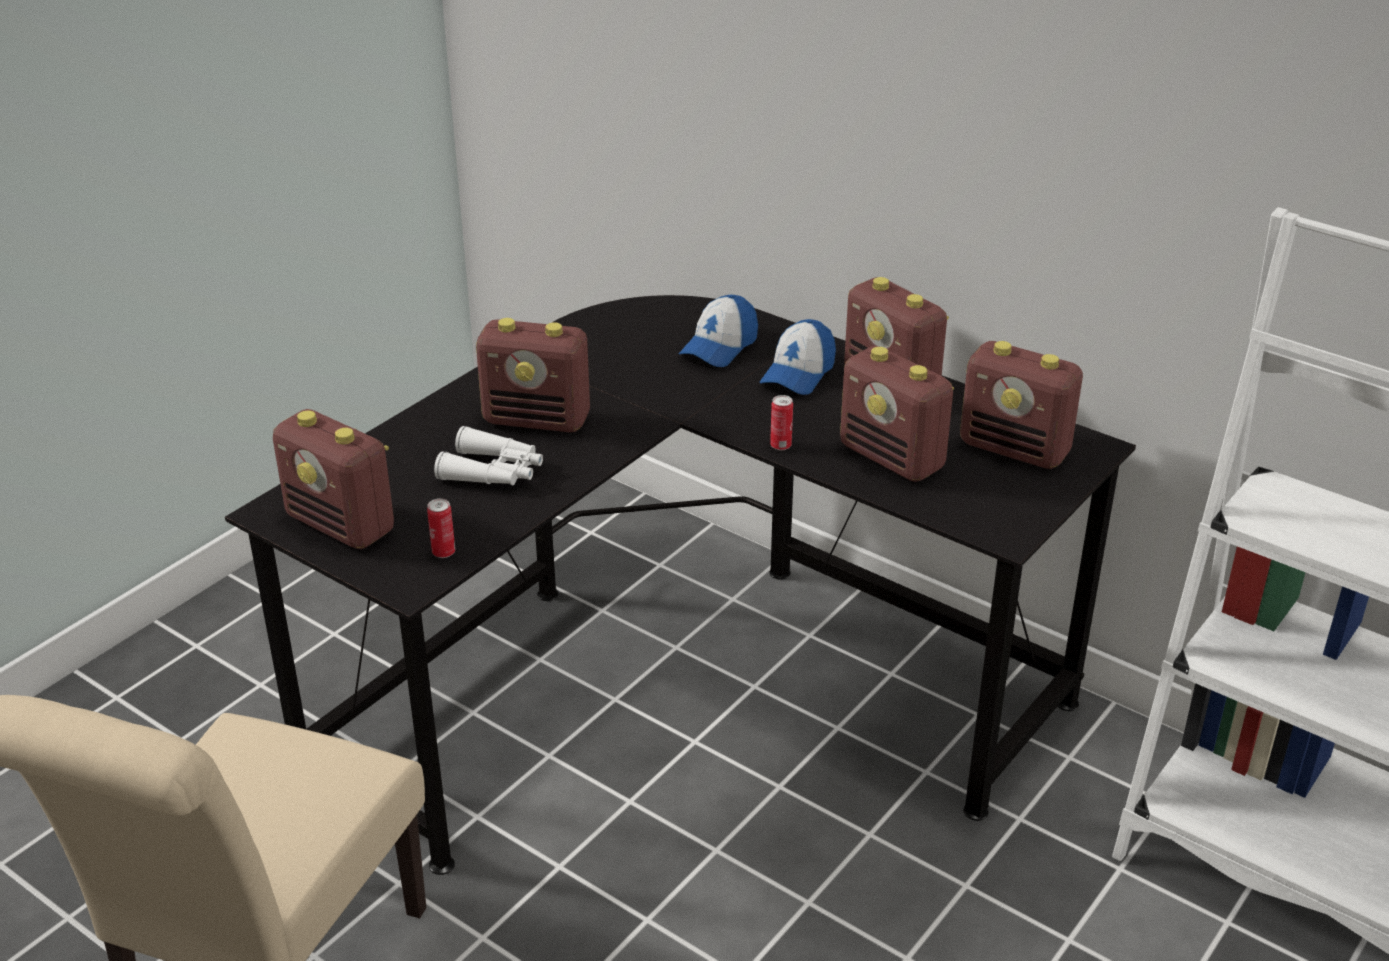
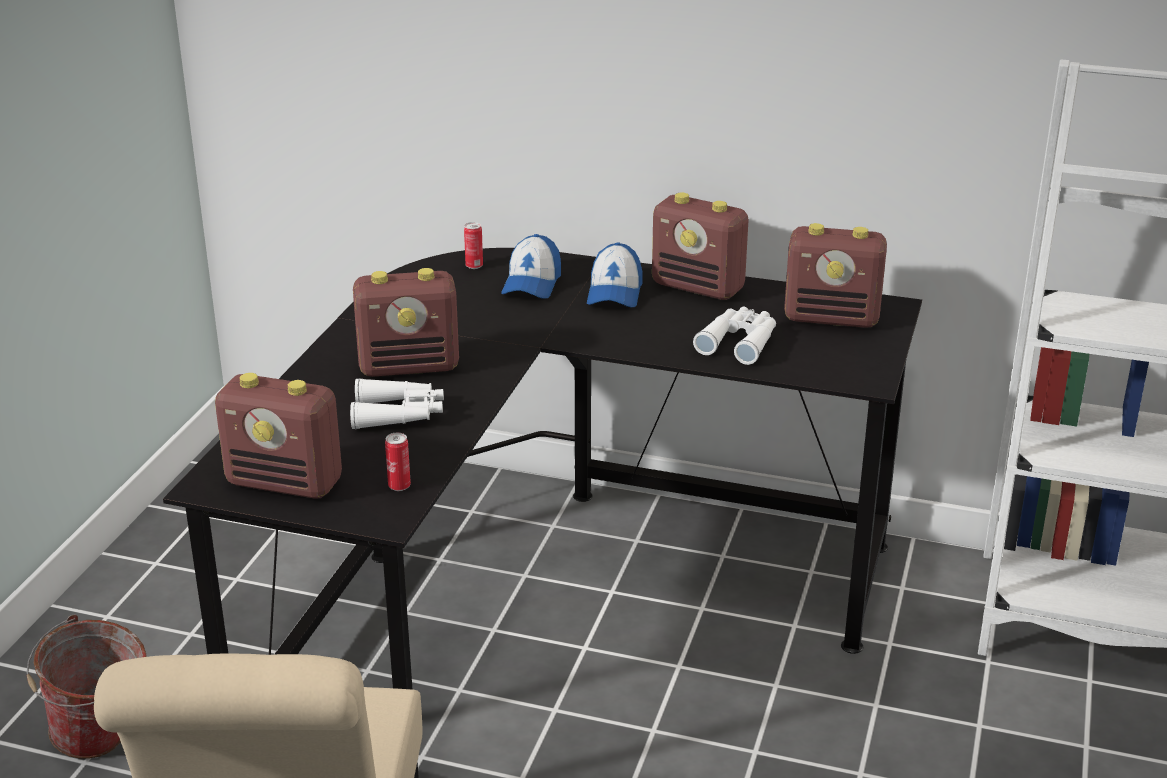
camera: 20 degrees left, 5 degrees down
(203, 726) = (102, 744): none -> bucket
(780, 446) = (639, 349): can -> can (474, 266)
(893, 458) = (739, 342): radio -> white binoculars

